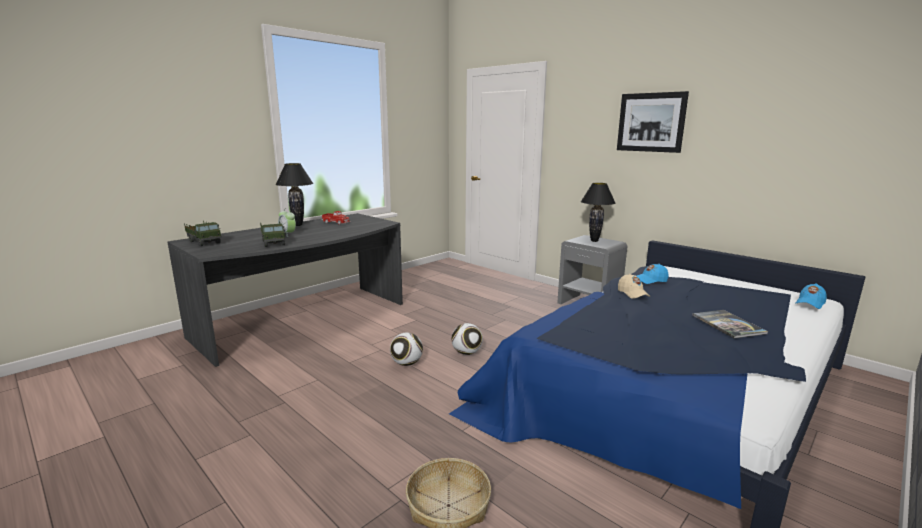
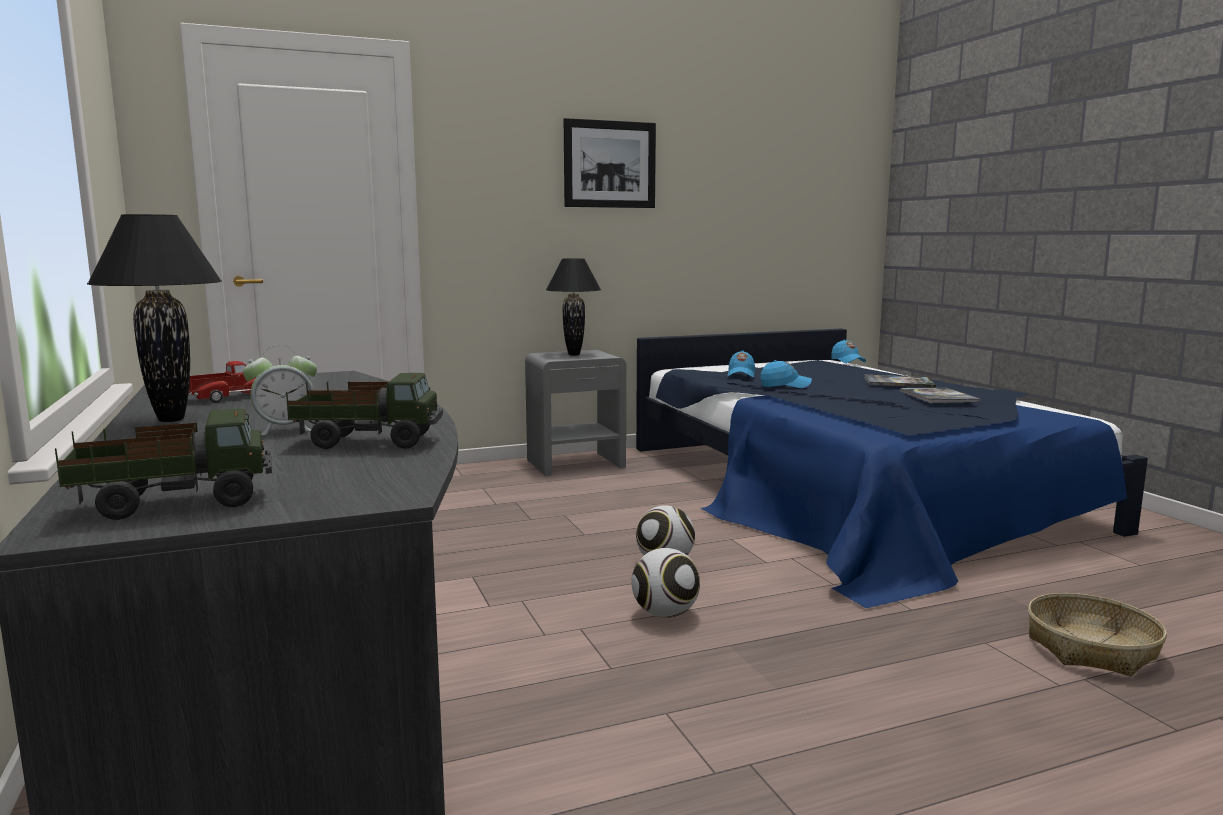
camera: 65 degrees left, 5 degrees down
(632, 293) = (785, 385): beige cap -> blue cap
(680, 339) = (938, 397): none -> book

